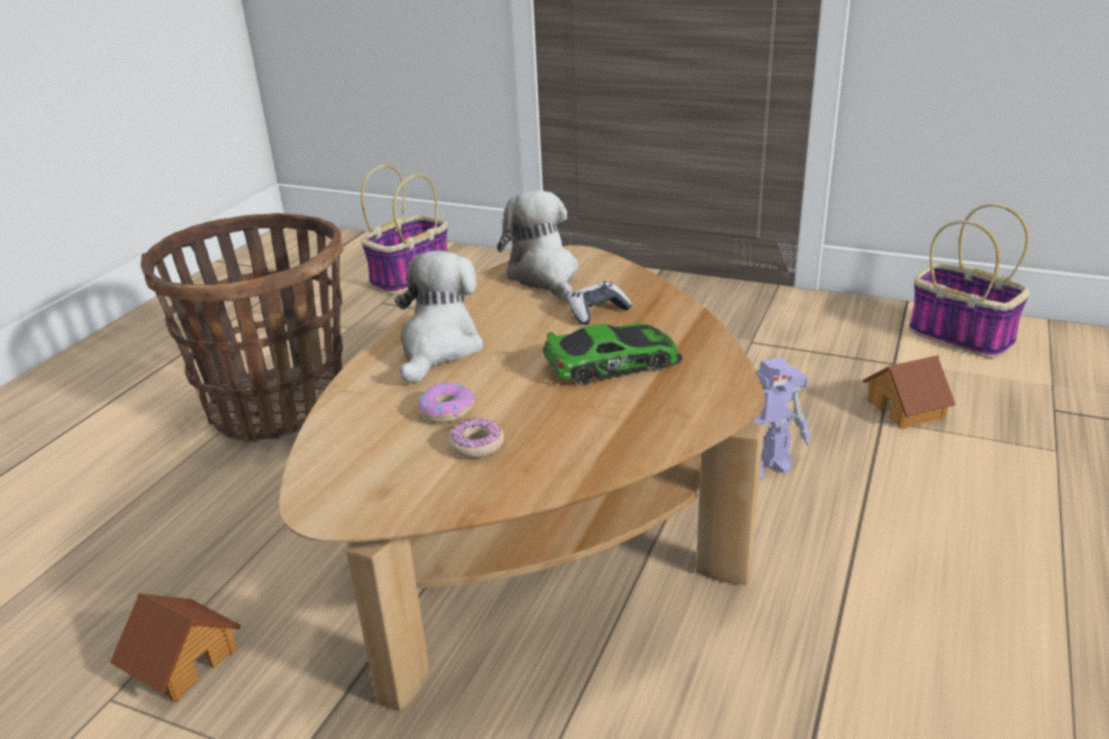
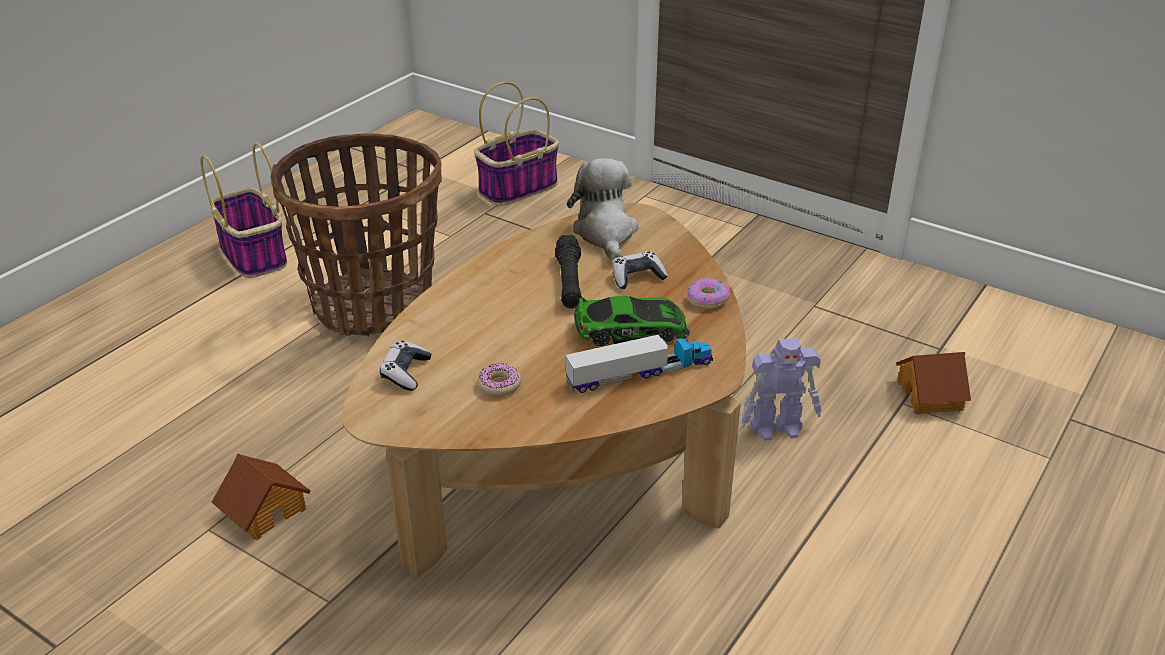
camera: 10 degrees right, 5 degrees up
(353, 449) = (406, 373): none -> game controller
(438, 348) = (495, 293): plush toy -> none
(446, 410) = (485, 351): donut -> donut (707, 299)
(521, 325) = (569, 281): none -> black flashlight
(643, 406) = (640, 373): none -> toy truck
(958, 336) = (1016, 330): basket -> basket (252, 254)

